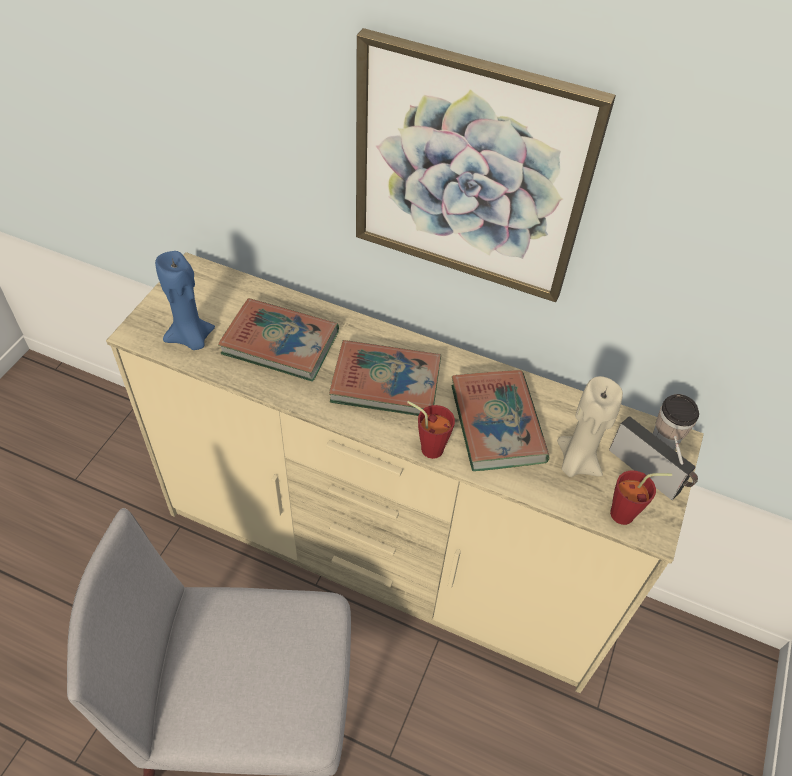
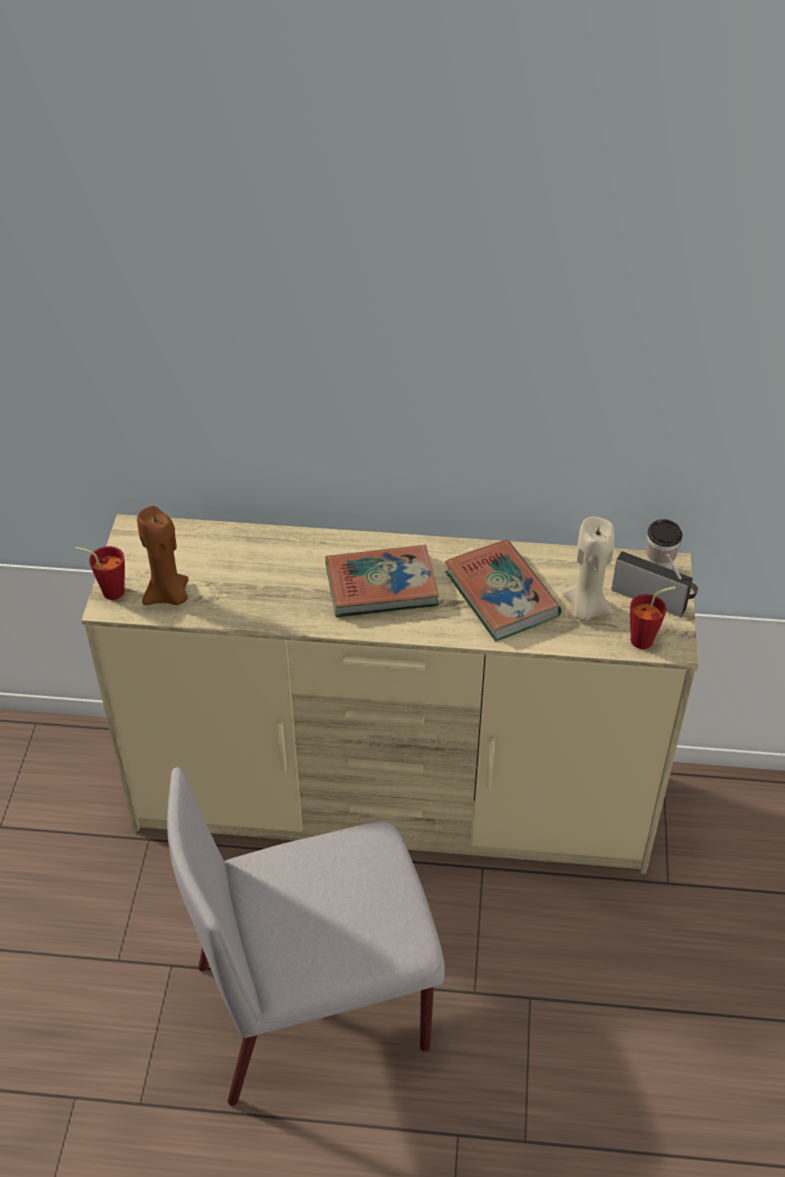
camera: 15 degrees left, 5 degrees down
(191, 339) = (168, 596): blue candle -> brown candle
(280, 344) = (261, 577): book -> none
(427, 446) = (445, 631): red cup -> red cup (108, 591)
(469, 172) = (424, 364): picture -> none

